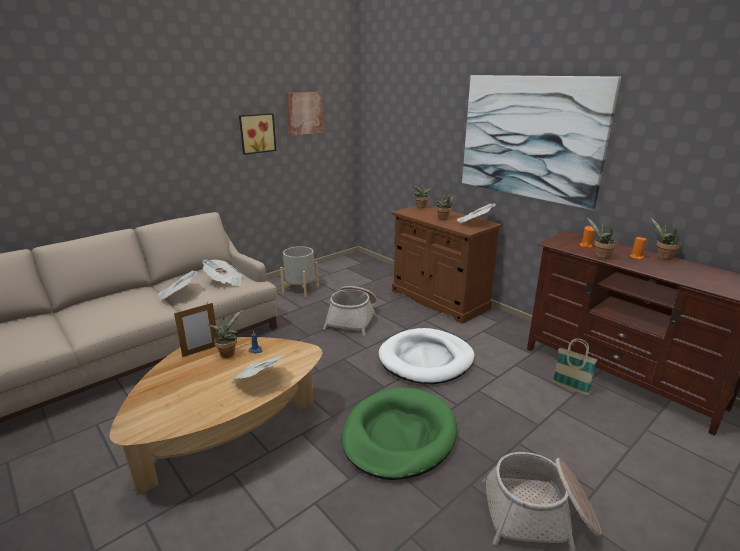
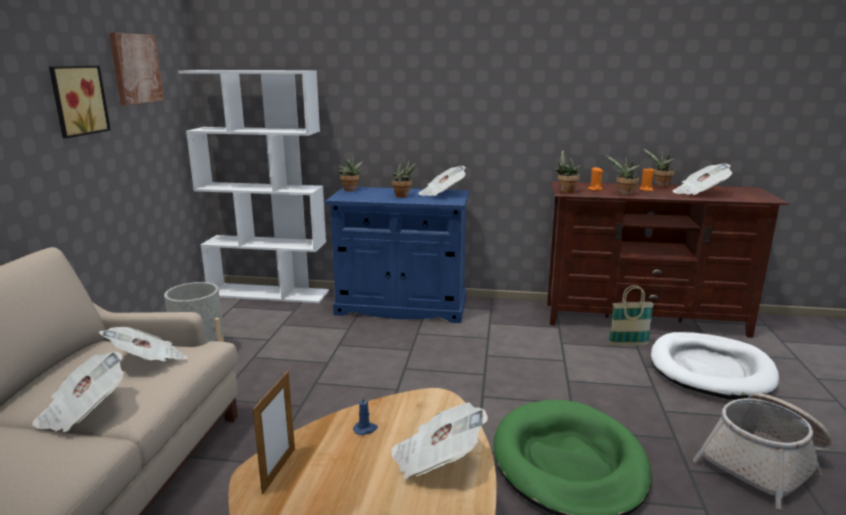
camera: 40 degrees left, 5 degrees down
(228, 353) = (329, 451): potted plant -> potted plant (565, 191)
(353, 319) = (331, 363): basket -> none
(375, 265) = (269, 293): none -> white bookcase
(426, 359) = (479, 373): white dog bed -> white dog bed (710, 370)
(439, 299) = (401, 307): brown cabinet -> blue cabinet
(530, 138) = (492, 82): picture -> none
(686, 273) = (699, 193): none -> newspaper

